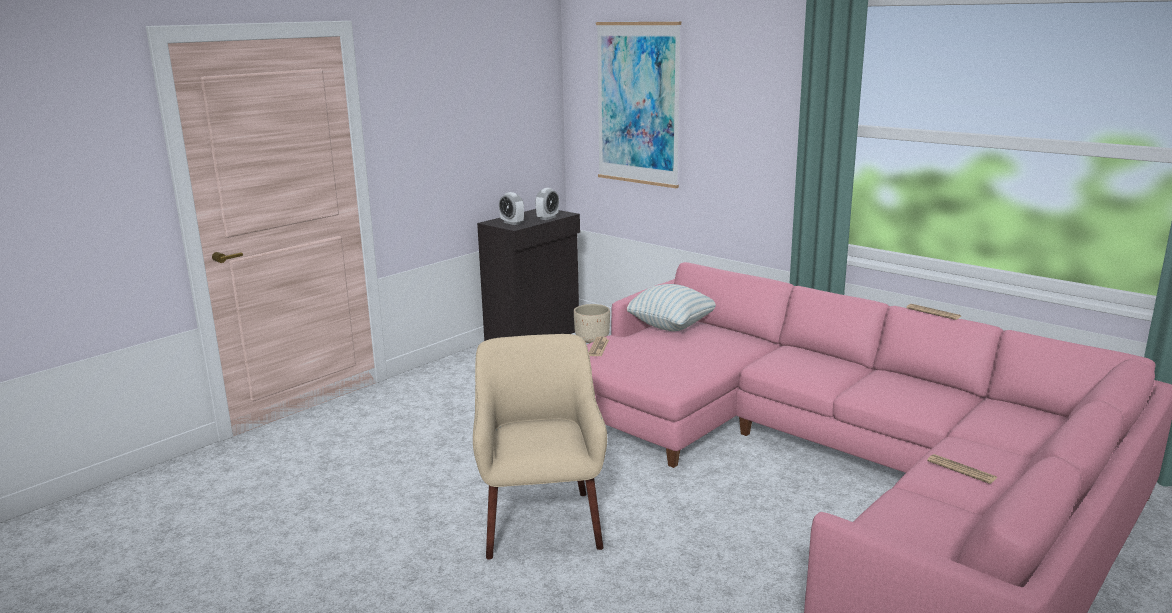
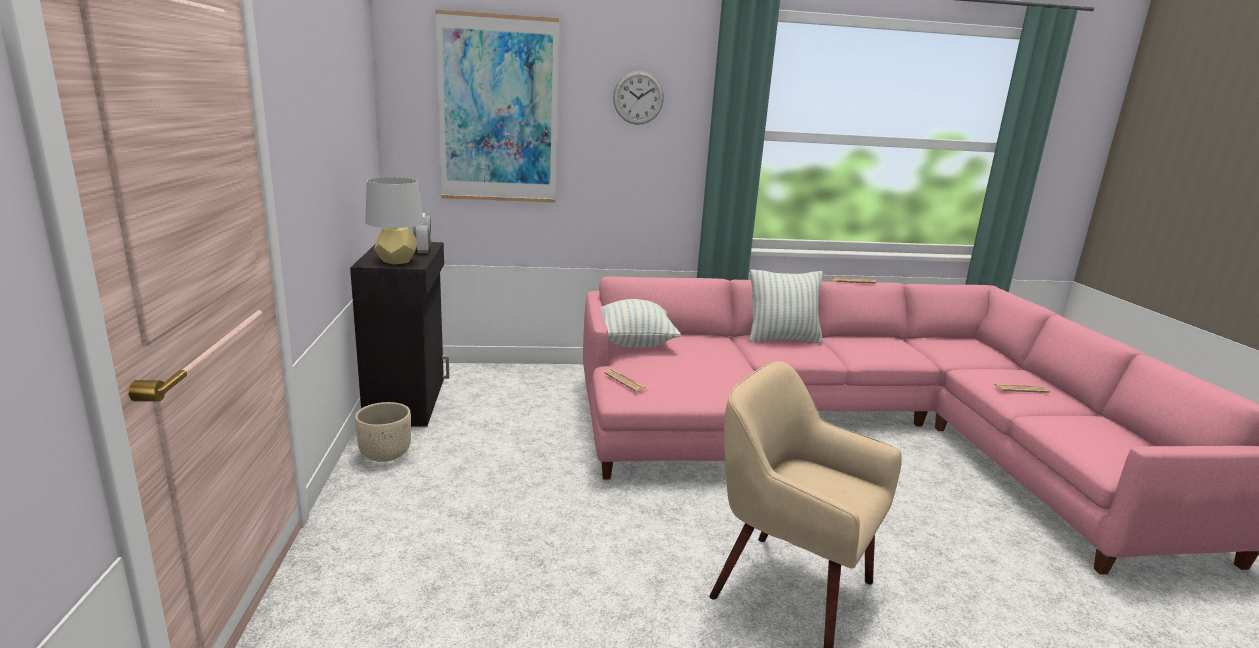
camera: 50 degrees left, 0 degrees up
(512, 223) = (397, 261): alarm clock -> grey table lamp
(592, 339) = (474, 384): beige planter -> beige planter (385, 454)
(745, 91) = (638, 98): none -> wall clock
(815, 357) = (782, 339): none -> pillow

